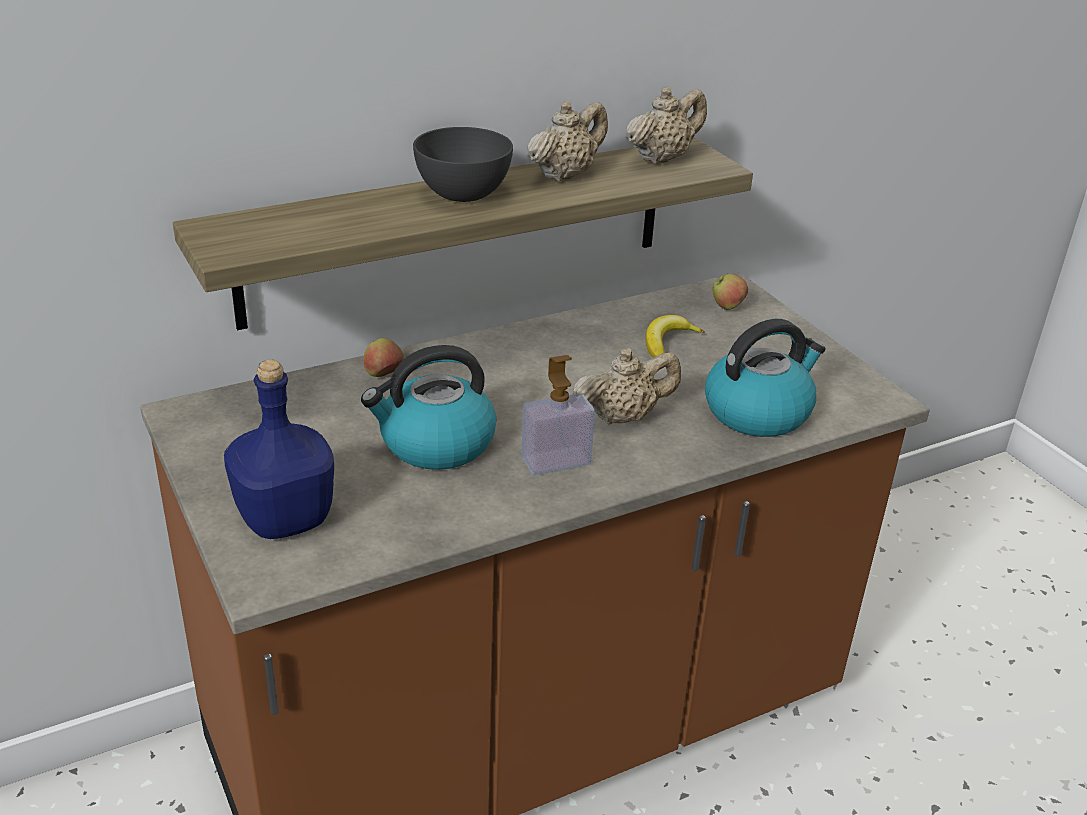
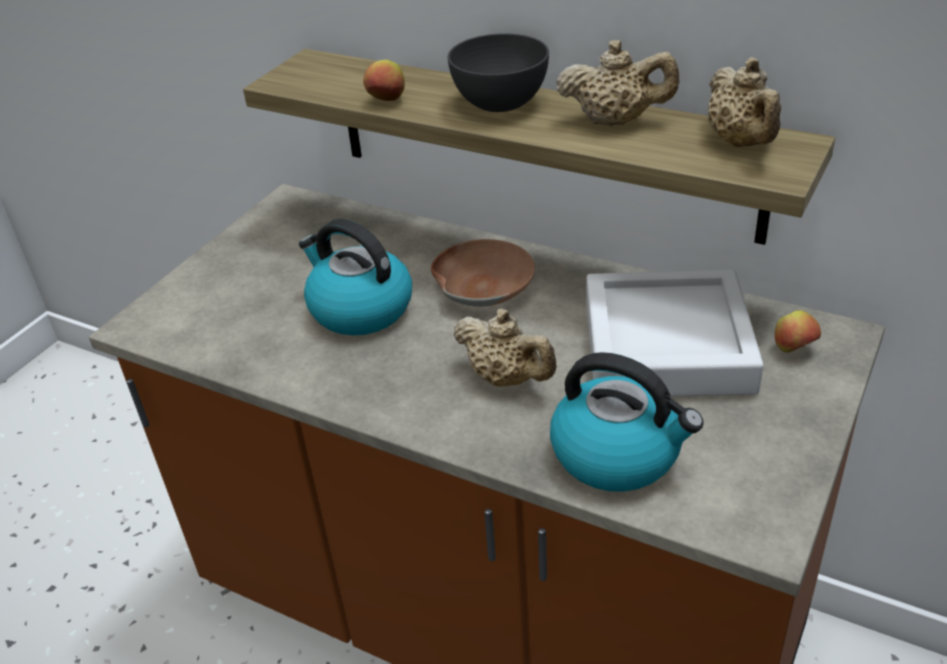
camera: 60 degrees right, 5 degrees up
(283, 520) = (205, 298): blue bottle -> none
(383, 375) = (424, 242): apple -> apple (387, 101)
(491, 377) = (483, 286): none -> brown bowl
(556, 461) = (398, 375): soap dispenser -> none
(662, 158) = (742, 143): beige teapot -> beige teapot turned 60 degrees clockwise
(667, 343) = (667, 346): banana -> grey tray

